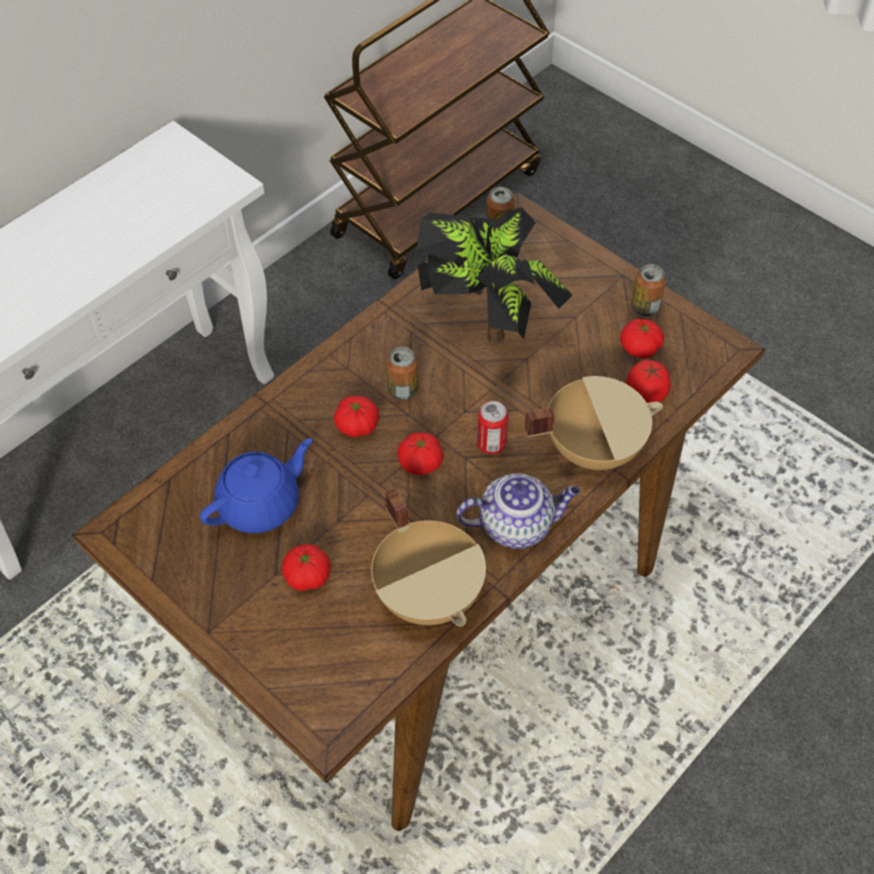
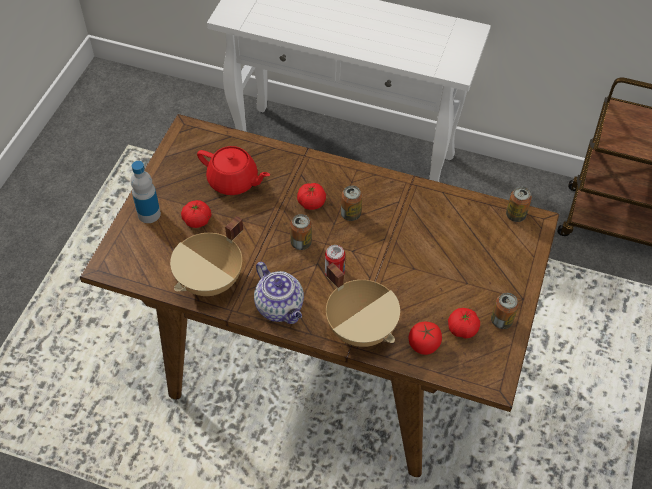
camera: 65 degrees right, 0 degrees up
(257, 638) = (149, 214): none -> bottle
(261, 504) = (234, 181): blue teapot -> red teapot
(420, 463) = (301, 243): tomato -> can
(487, 322) = (431, 237): potted plant -> none

